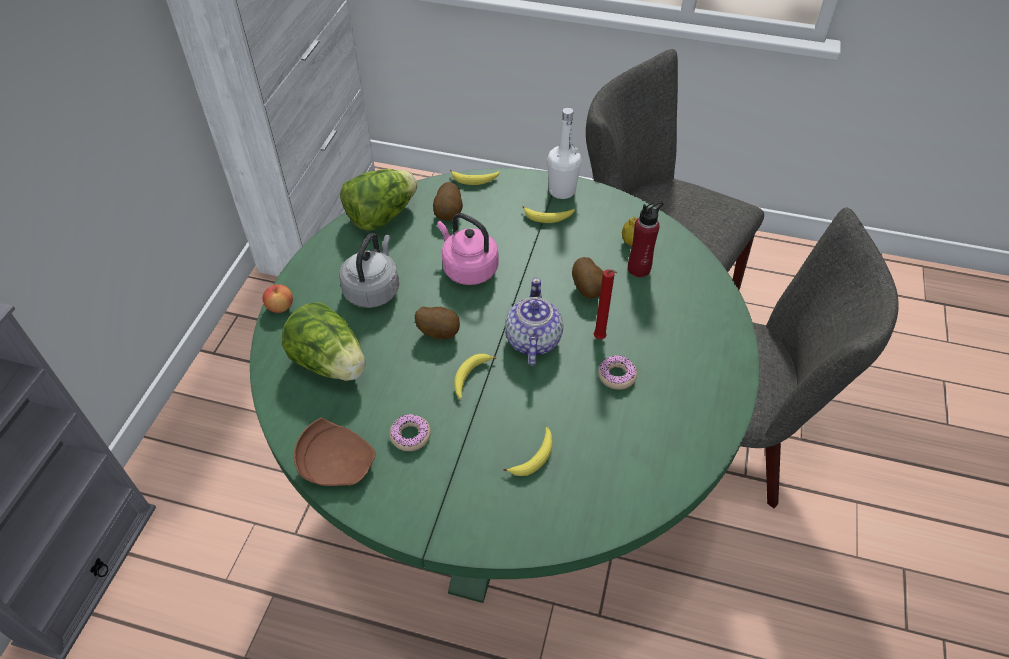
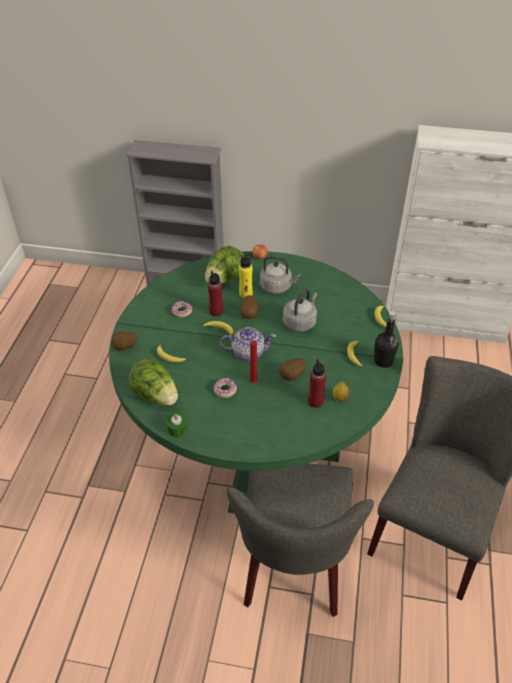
camera: 85 degrees right, 5 degrees down
(337, 462) = (166, 289): brown plate -> none
(381, 216) = (336, 283): lettuce -> lettuce (156, 395)
(381, 334) = (246, 294): none -> yellow bottle
(421, 380) = (216, 312): none -> red bottle
(449, 214) = (345, 310): potato -> potato (125, 348)
(468, 268) = (300, 322): pink kettle -> grey kettle
(562, 191) = (383, 361): white bottle -> black bottle
(704, 445) = (177, 429): none -> green candle

